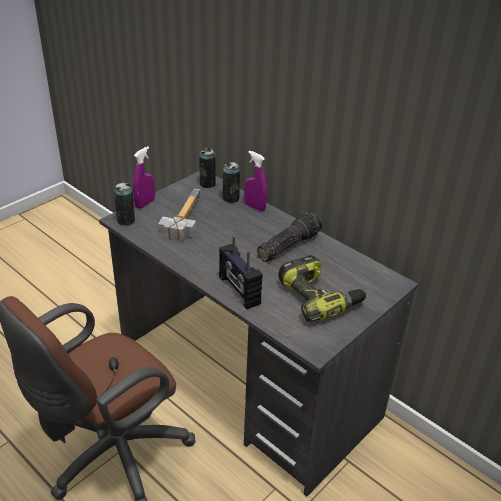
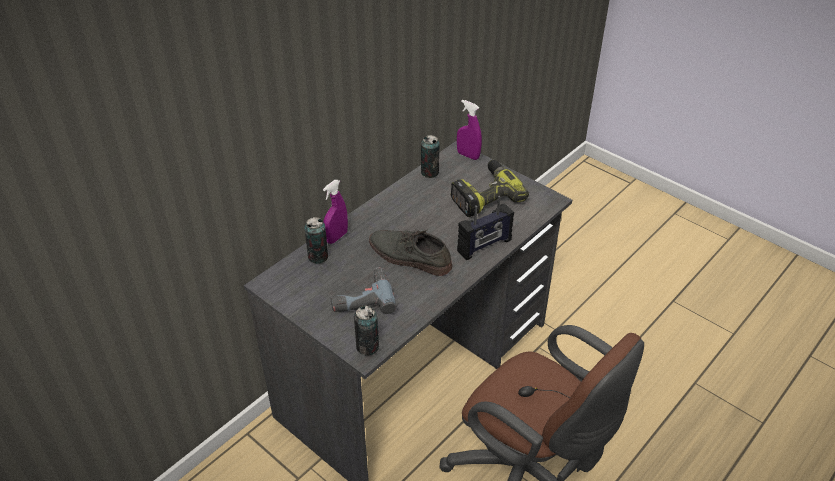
camera: 90 degrees left, 5 degrees up
(145, 203) = (328, 333): purple spray bottle -> purple spray bottle (468, 155)
(180, 218) = (361, 297): hammer -> power drill
(207, 184) = (283, 278): can -> can (429, 172)
(227, 244) = (409, 256): none -> grey shoe
(287, 245) = (408, 213): flashlight -> none

